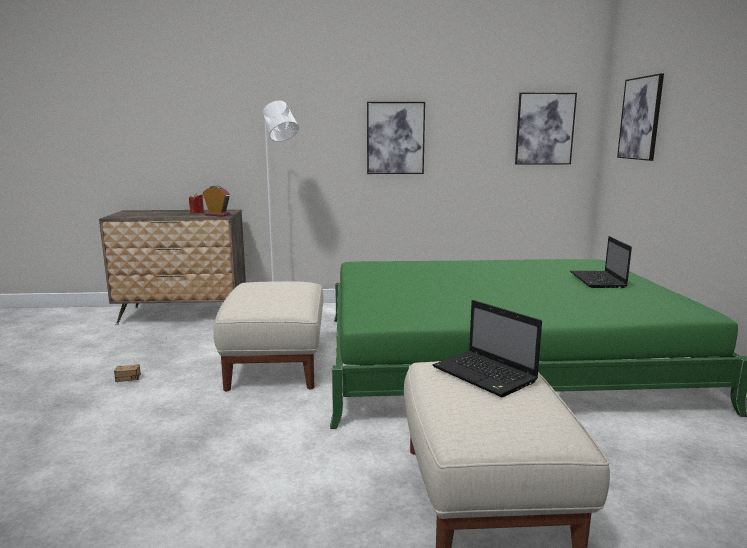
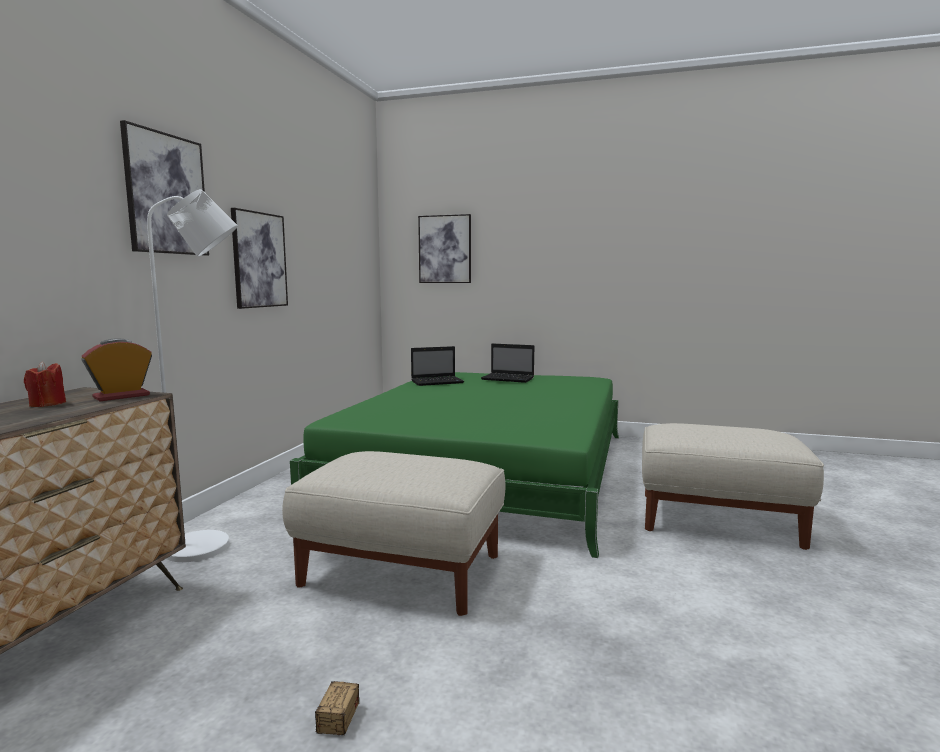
camera: 70 degrees left, 5 degrees down
(486, 375) = (697, 429): laptop -> laptop (438, 382)
(544, 129) = (355, 256): picture -> picture (166, 194)

